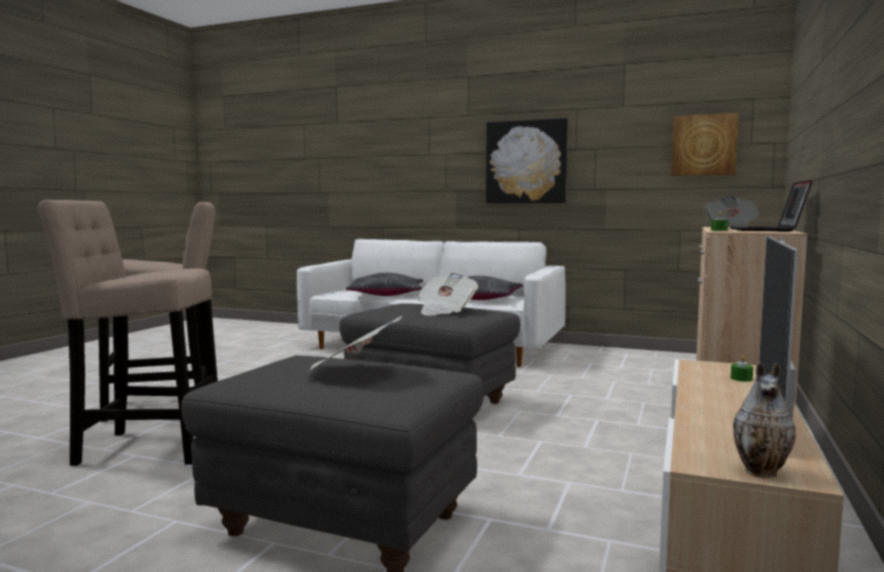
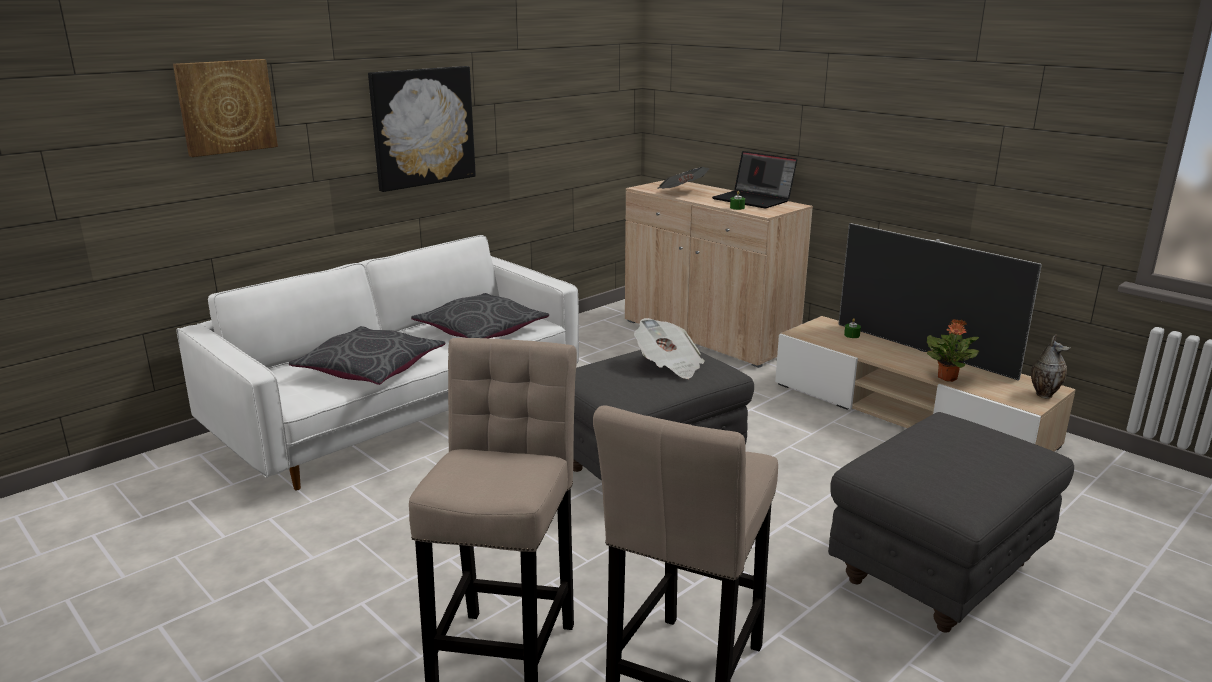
camera: 65 degrees left, 15 degrees up
(351, 372) = (956, 452): newspaper -> none
(701, 420) = (947, 378): none -> potted plant
(704, 145) = (588, 94): picture -> picture (226, 106)

